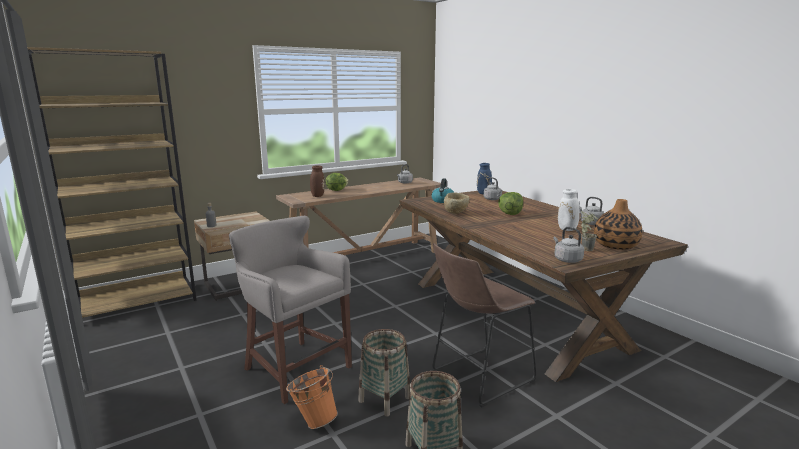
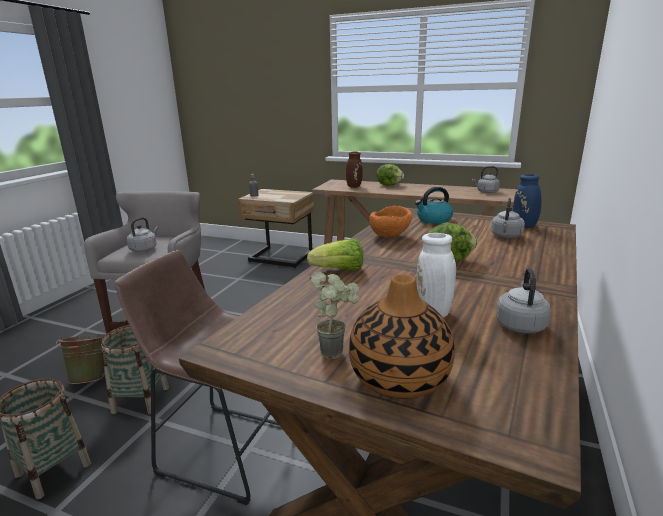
camera: 55 degrees right, 5 degrees up
(139, 303) = (219, 246): brown bookcase -> none
(313, 420) = (92, 377): orange bucket -> green bucket
(456, 213) = (390, 236): beige bowl -> orange bowl
(493, 231) = (339, 270): none -> lettuce
(566, 260) = (250, 346): grey kettle -> grey kettle (144, 249)

